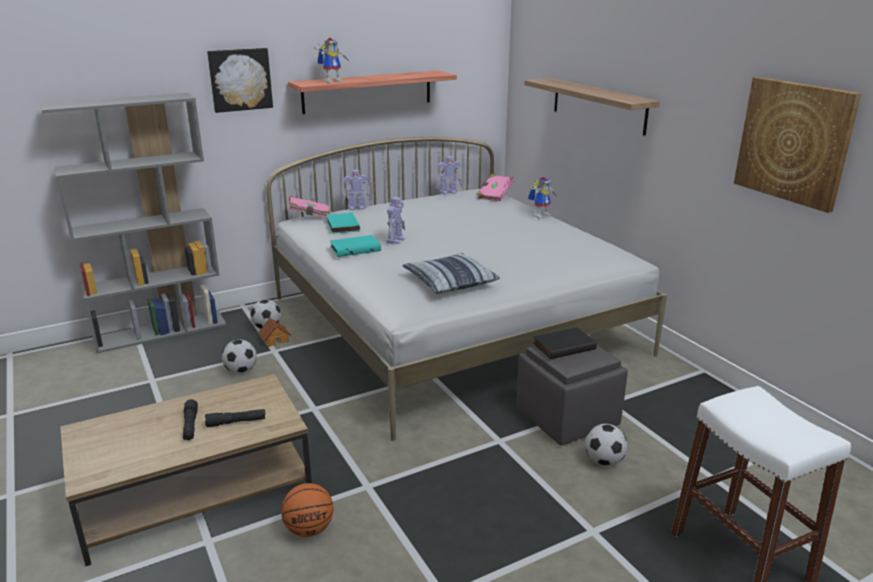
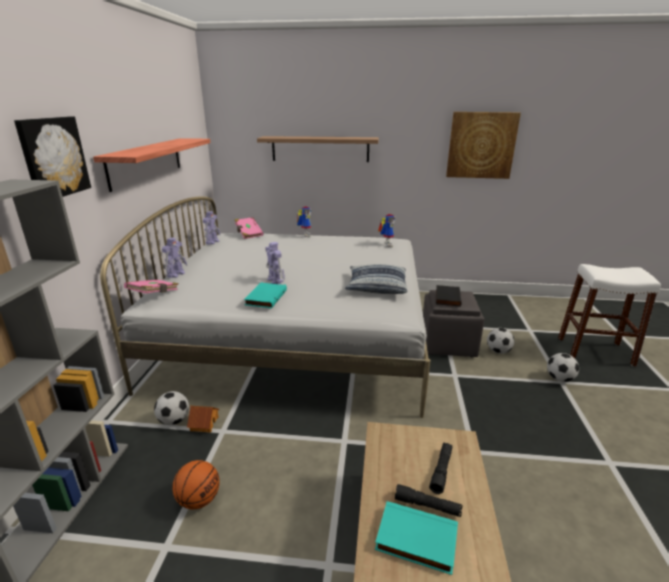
camera: 55 degrees left, 0 degrees up
(241, 370) = (232, 465): football -> football (559, 379)
(309, 529) = (514, 505): basketball -> basketball (199, 500)
(333, 81) = (140, 151): toy robot -> toy robot (386, 244)
(341, 226) = (206, 289): turquoise book -> turquoise book (415, 541)

